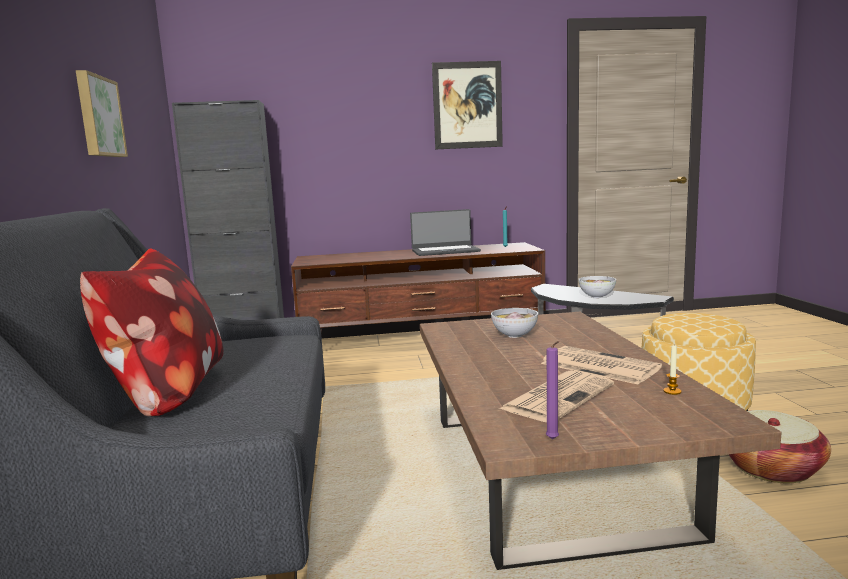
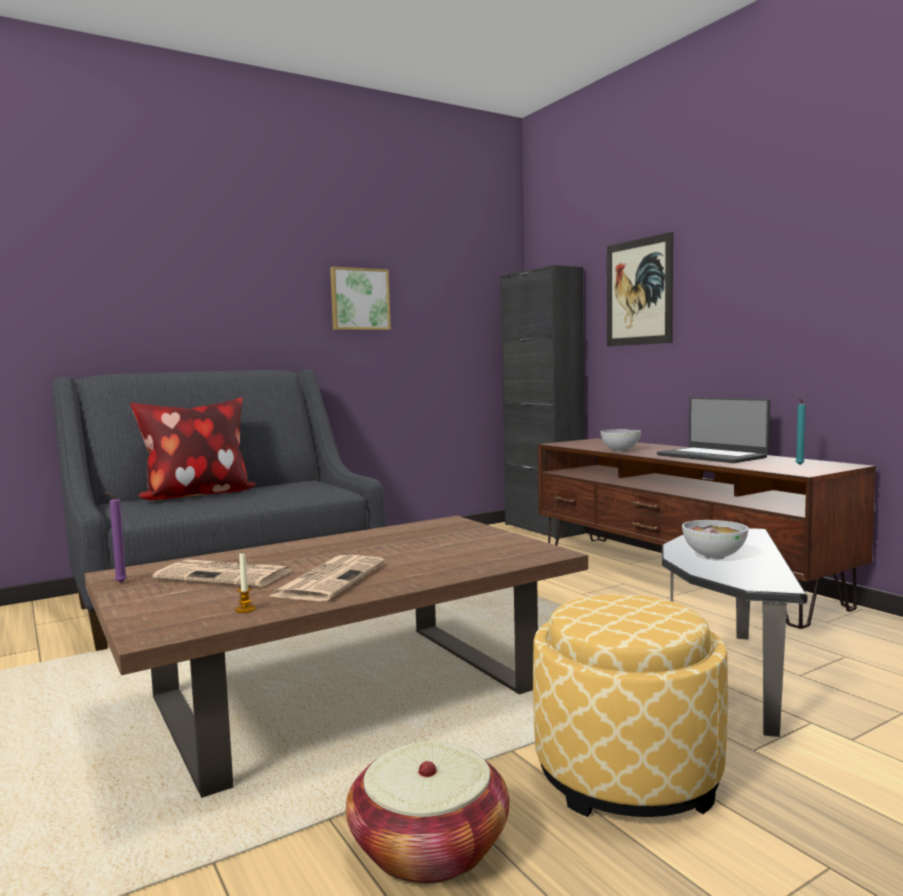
camera: 65 degrees right, 5 degrees down
(467, 105) = (797, 238): picture -> picture (638, 292)
(515, 335) = (433, 544): bowl -> bowl (620, 450)

